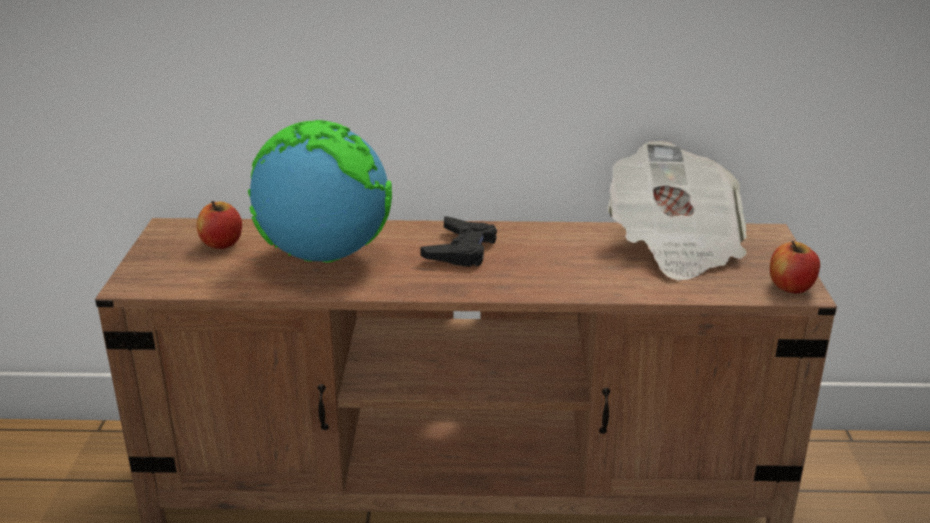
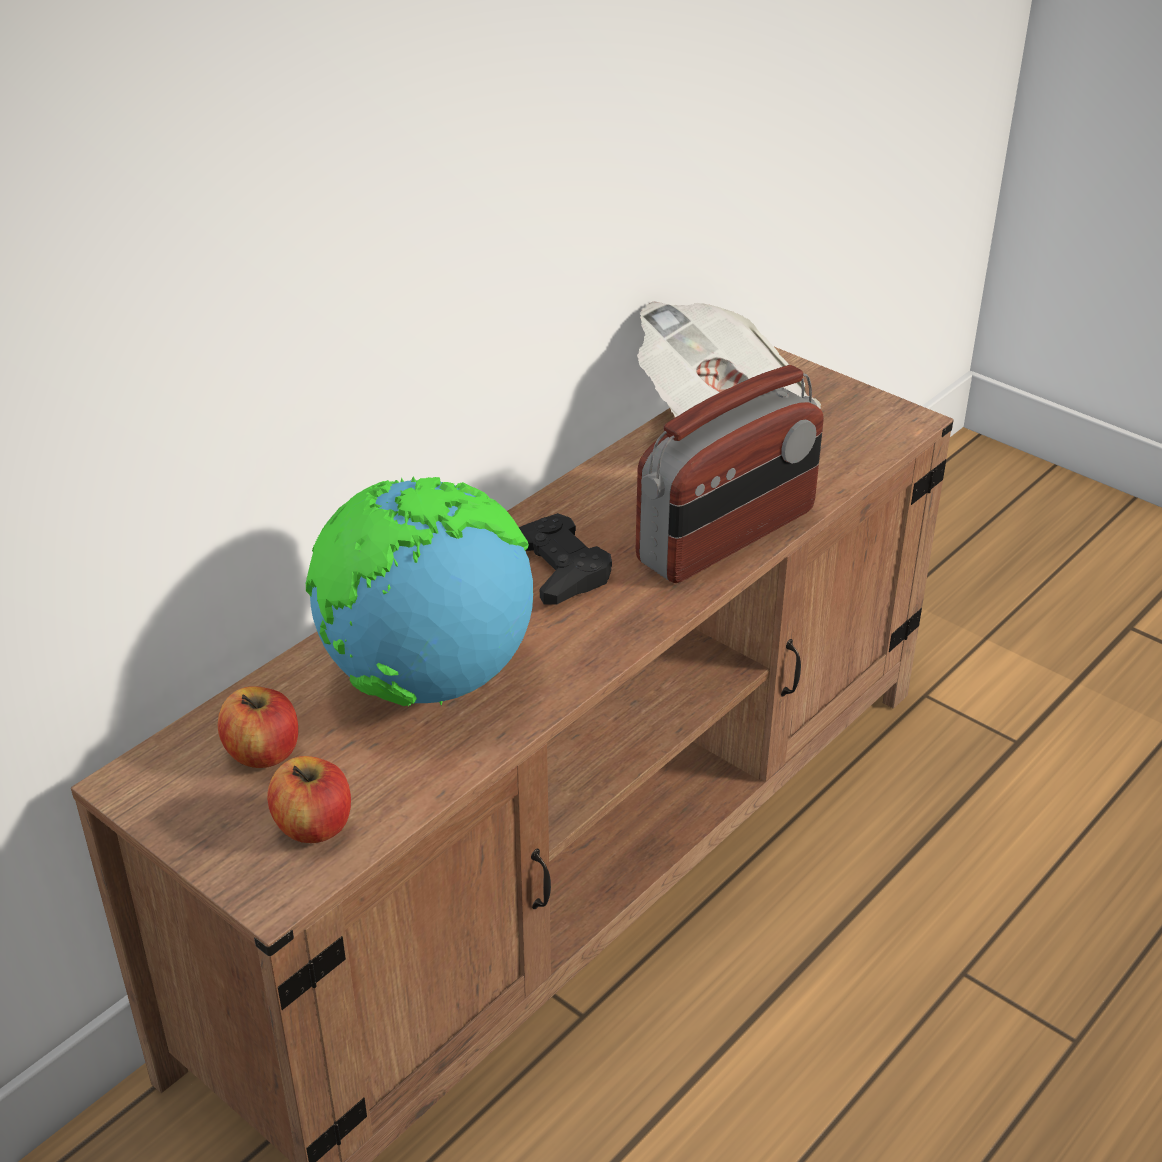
camera: 50 degrees left, 10 degrees up
(571, 283) = (727, 537): none -> radio
(791, 287) = (894, 419): apple -> apple (314, 825)

